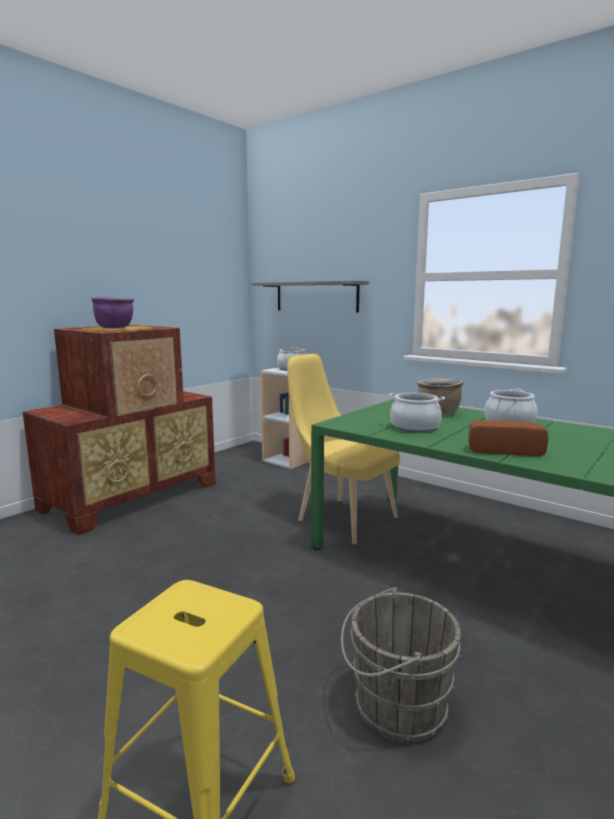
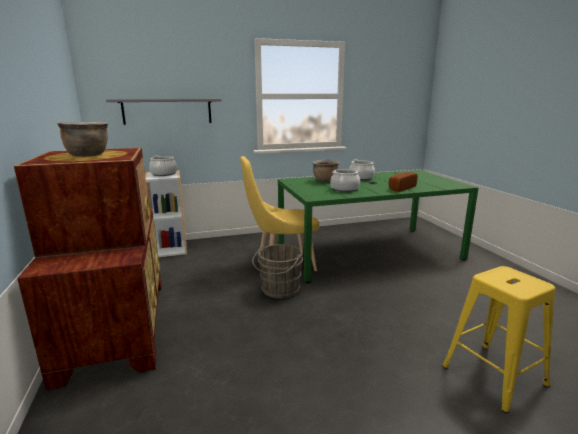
camera: 55 degrees left, 5 degrees up
(115, 328) = (88, 155): purple cooking pot -> brown cooking pot
(394, 706) = (452, 309): grey bucket -> grey bucket (279, 290)

